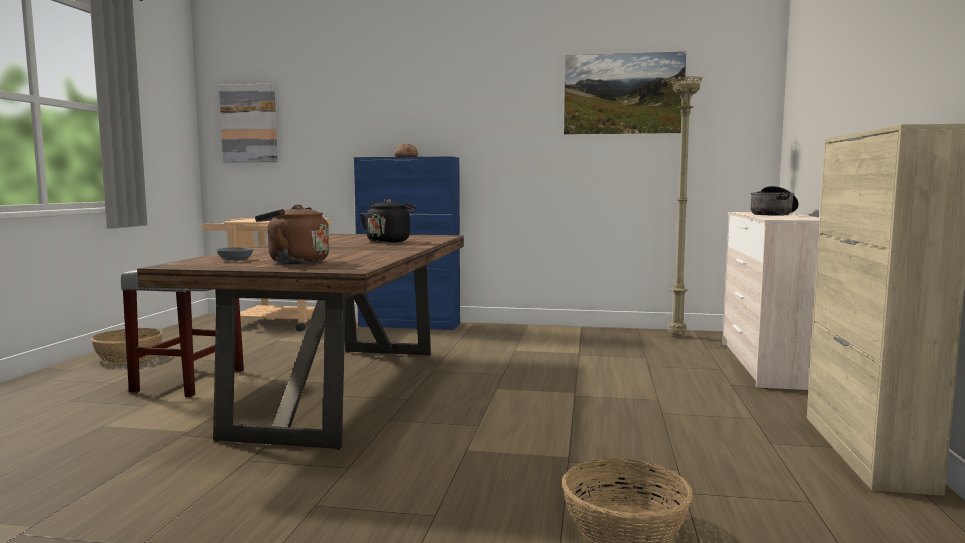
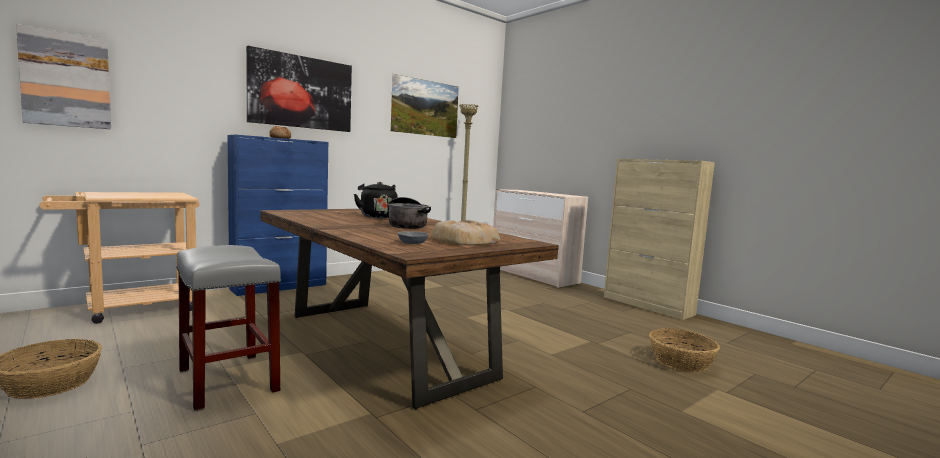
camera: 50 degrees left, 0 degrees up
(294, 262) = (463, 240): brown kettle -> bread
(443, 101) = (301, 92): none -> picture
(773, 214) = (531, 191): cooking pot -> cooking pot (407, 225)

